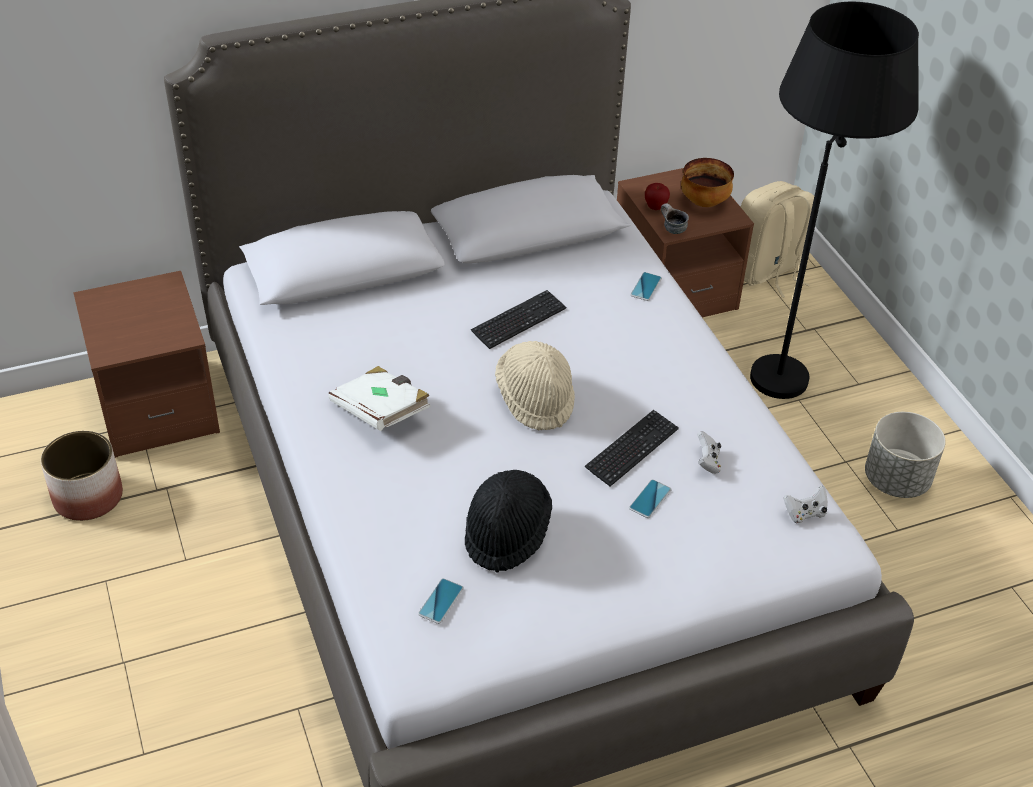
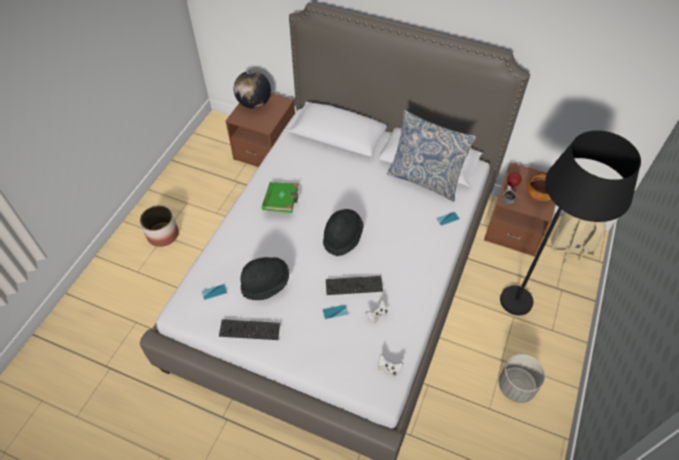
camera: 45 degrees right, 10 degrees up
(87, 497) = (212, 168): planter -> planter (163, 234)
(114, 314) = (254, 103): none -> globe
(381, 412) = (282, 203): white book -> green book
(518, 321) = (376, 199): keyboard -> keyboard (249, 330)
(535, 399) = (342, 237): beige hat -> black hat
(552, 255) = (425, 179): none -> pillow

